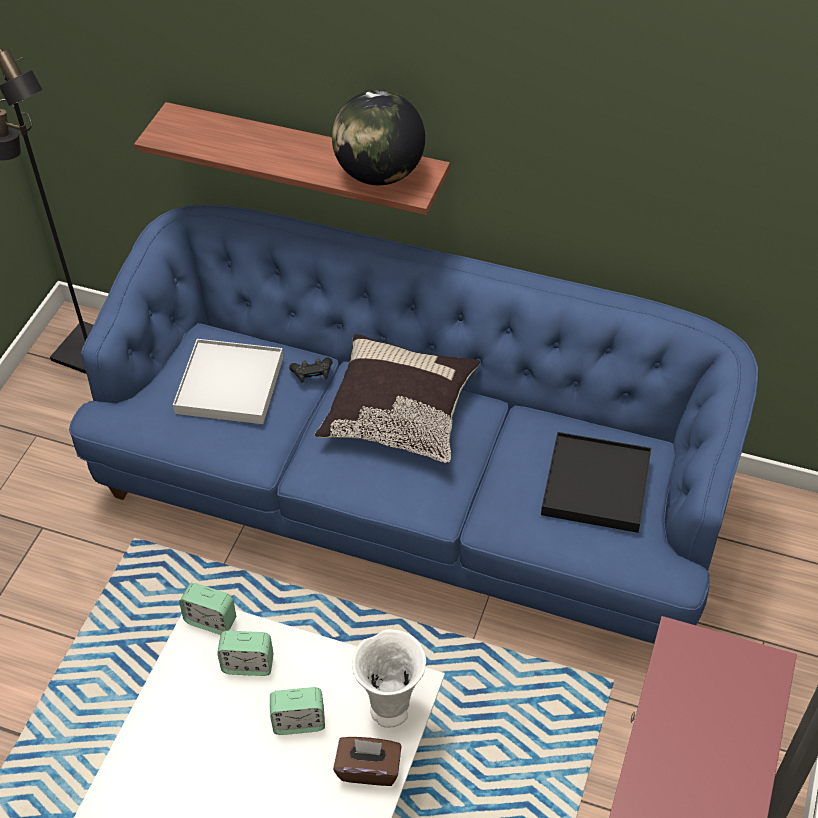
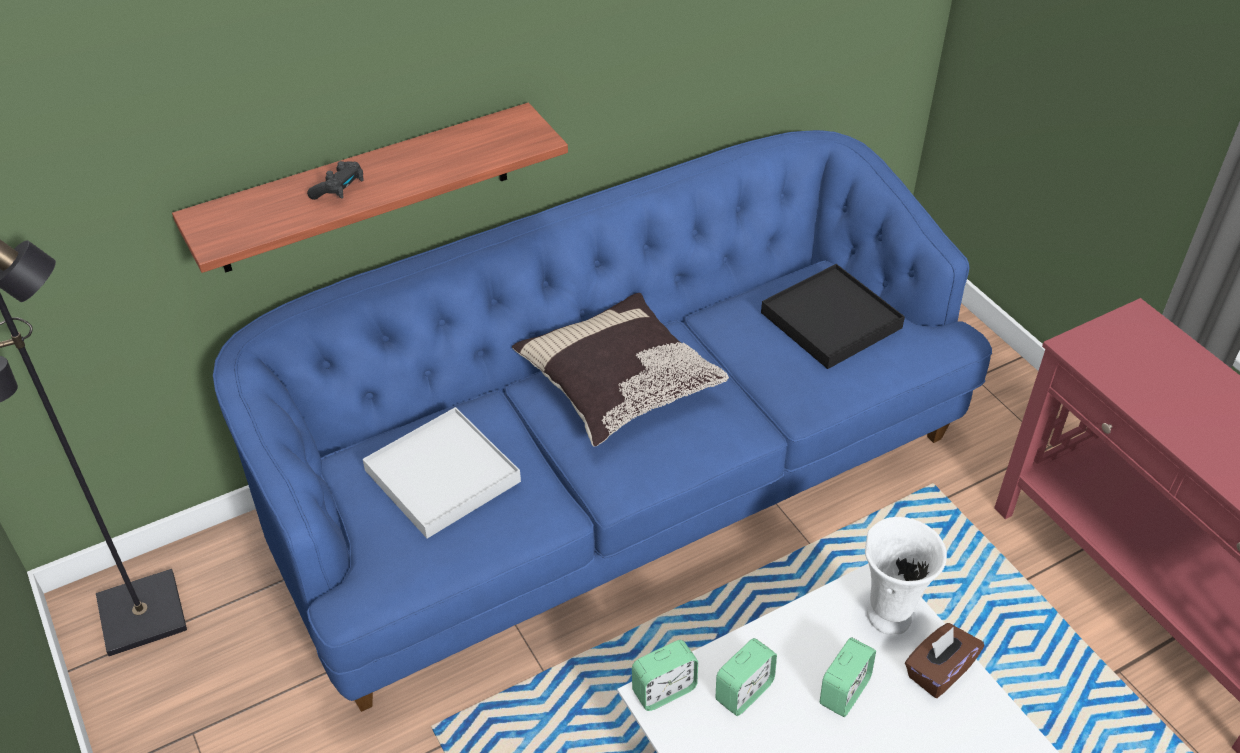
camera: 50 degrees left, 5 degrees down
(312, 374) = (500, 413): black game controller -> black game controller (339, 189)
(380, 174) = (486, 144): globe -> none

